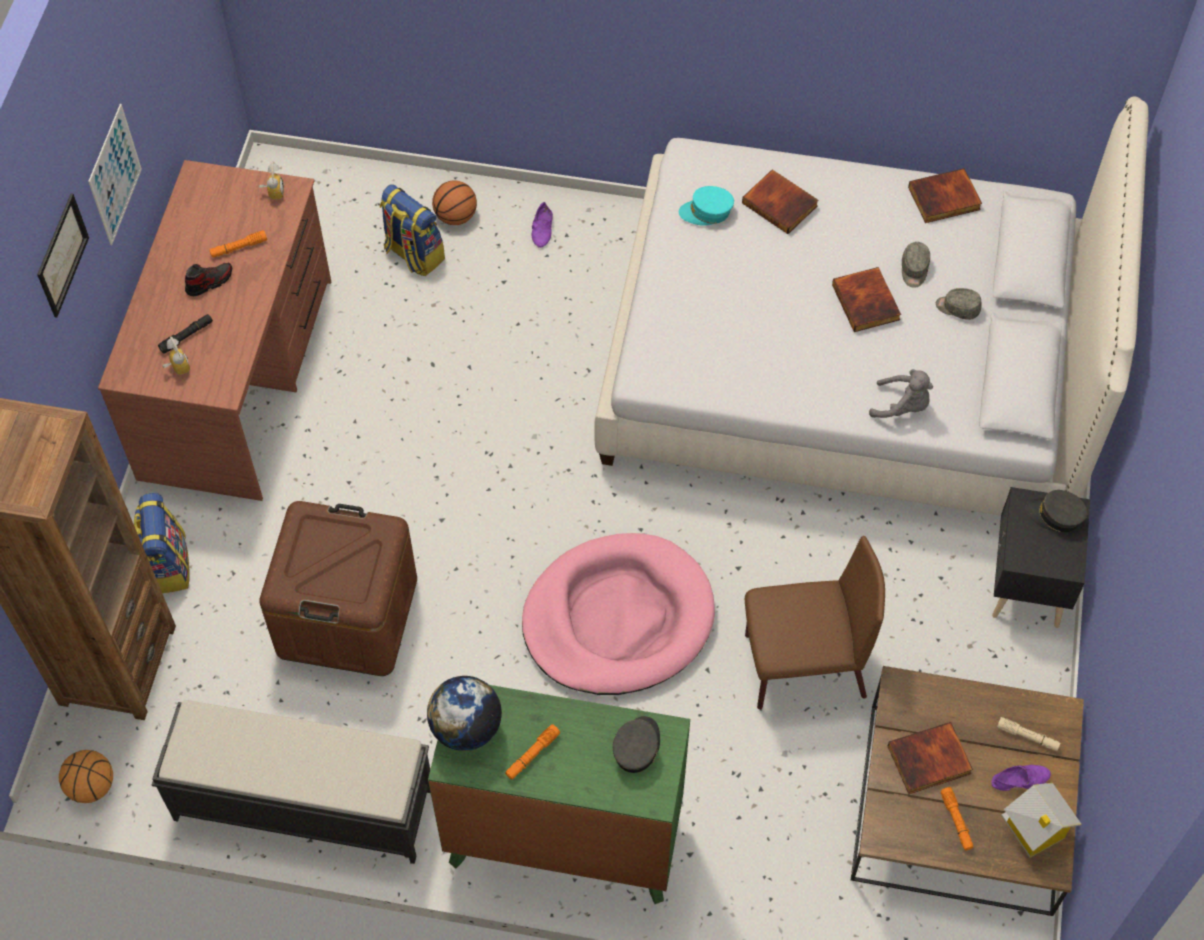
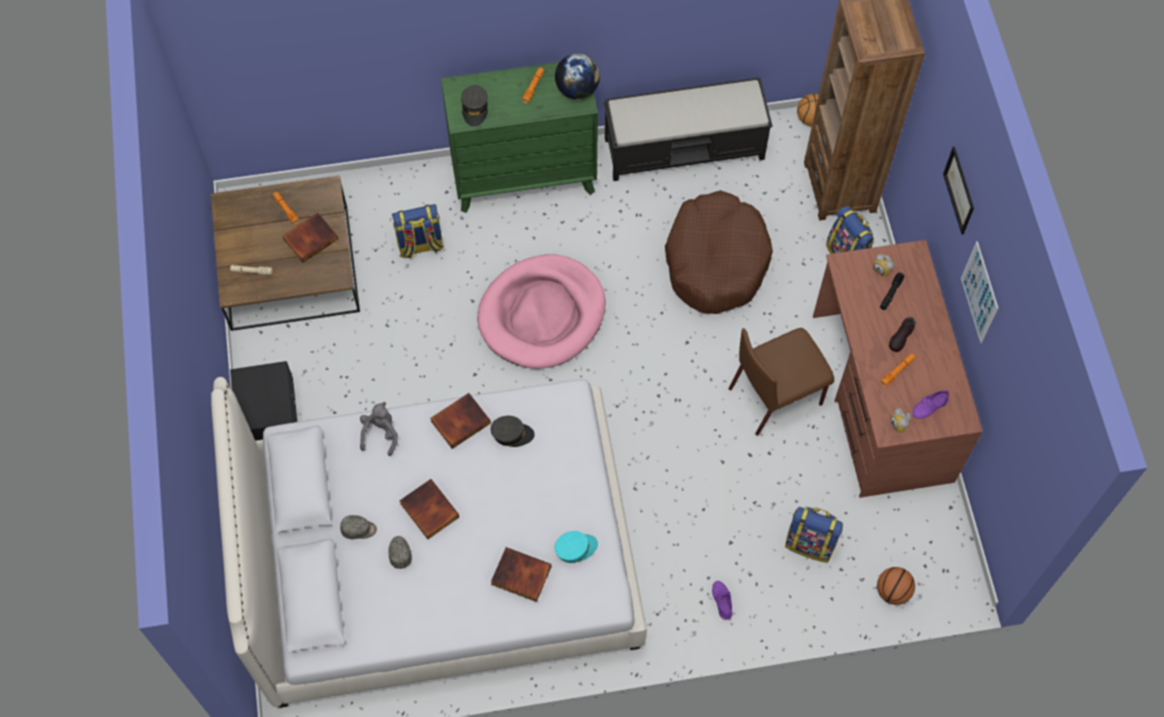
camera: 160 degrees right, 5 degrees up
(347, 615) = (716, 260): brown storage box -> brown dog bed
(456, 217) = (795, 589): basketball -> basketball (892, 591)
(756, 779) = (420, 245): none -> backpack
(802, 666) = (412, 322): brown chair -> brown chair (776, 395)
(902, 406) = (380, 433): grey plush toy -> grey plush toy turned 105 degrees clockwise
(944, 199) = (392, 628): book -> book (460, 421)
(1019, 779) = (252, 245): purple shoe -> purple shoe (930, 407)
(1033, 830) = (238, 218): toy house -> none
(1055, 516) = (257, 411): grey cap -> grey cap (512, 434)

